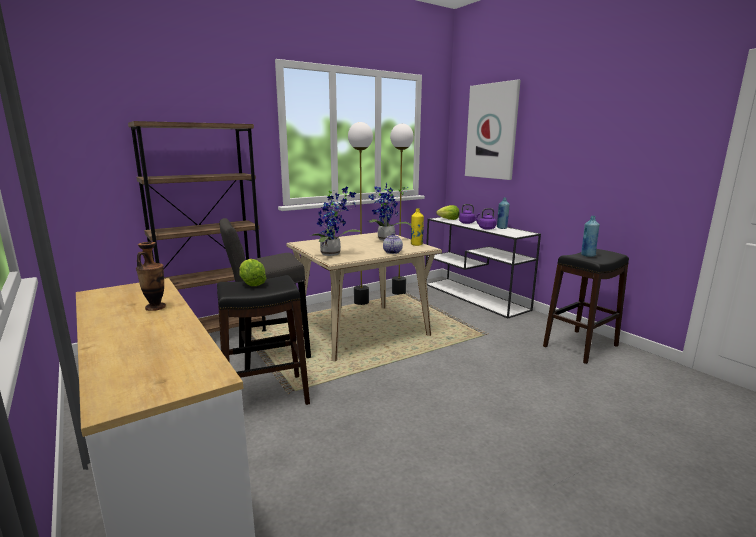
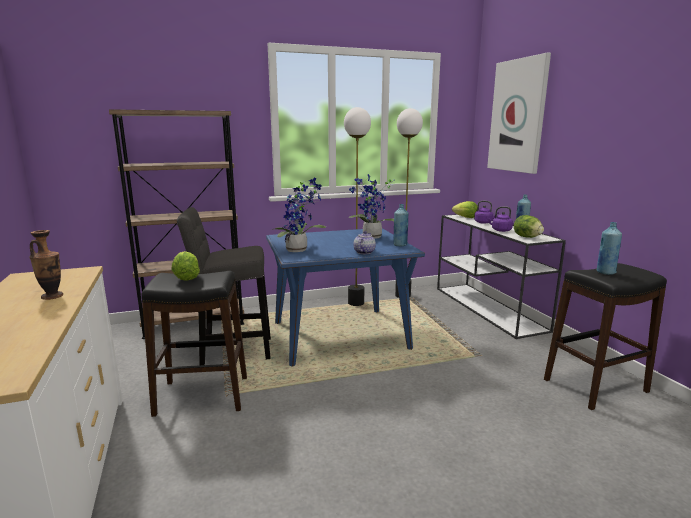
camera: 15 degrees right, 0 degrees up
(362, 331) = (339, 335): beige dining table -> blue dining table
(416, 244) = (400, 245): yellow bottle -> blue bottle
(511, 233) = (527, 237): none -> lettuce

